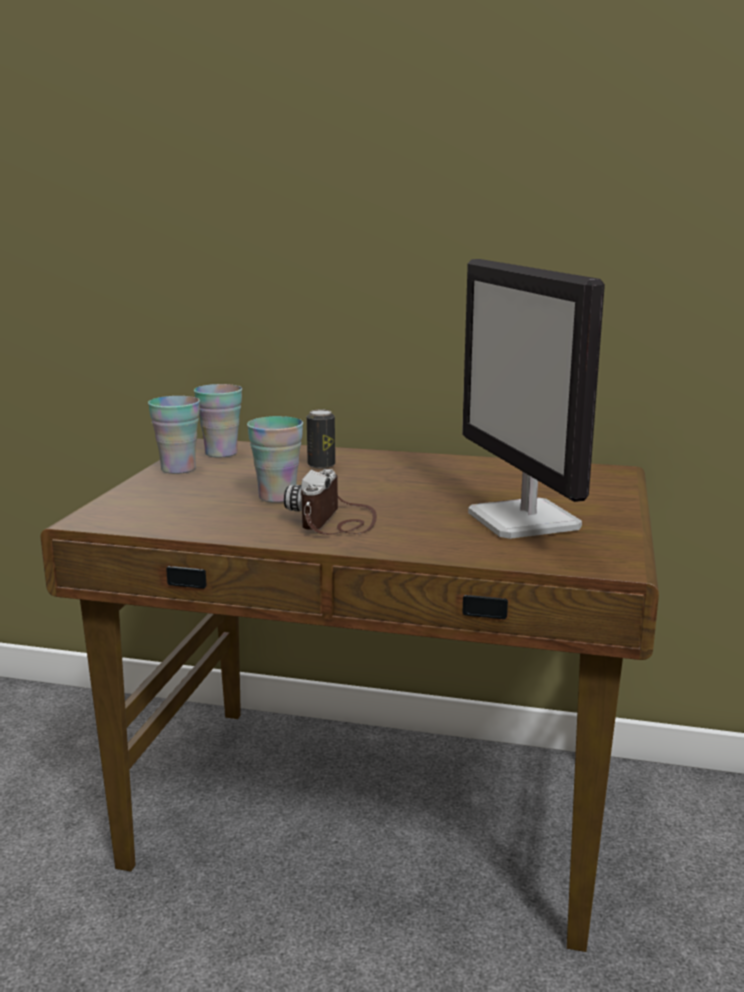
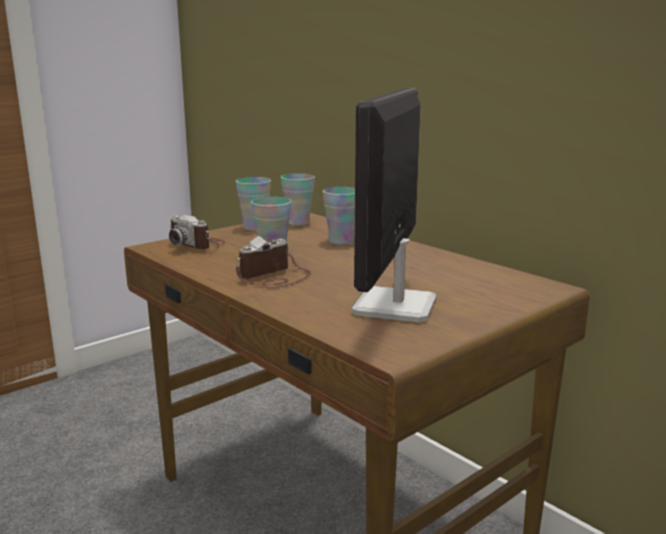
camera: 35 degrees right, 0 degrees up
(149, 504) = (197, 244): none -> camera
(321, 465) = (341, 241): can -> cup

